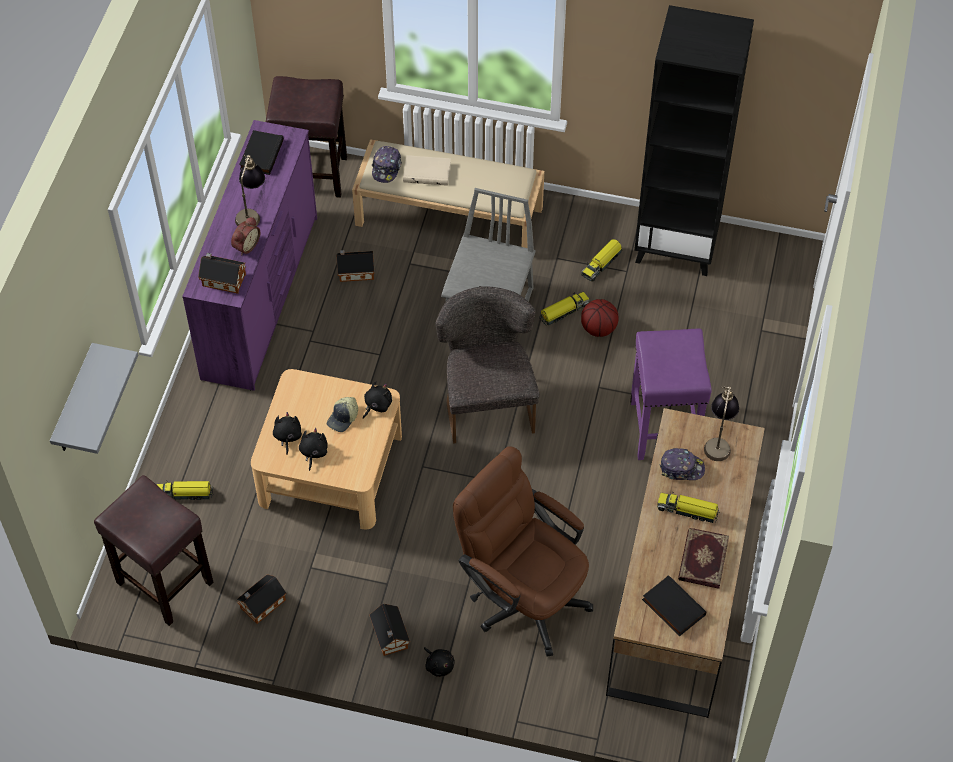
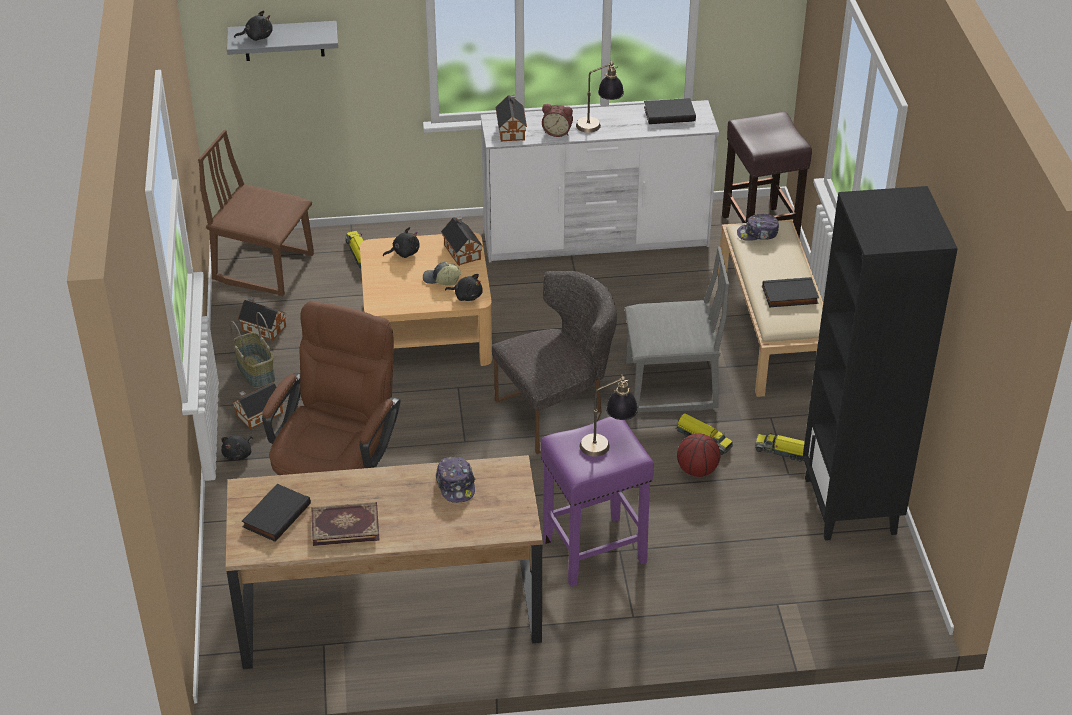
camera: 70 degrees right, 15 degrees down
(163, 582) = (264, 267): brown stool -> brown chair
(262, 297) = (596, 239): purple dresser -> white dresser
(313, 452) = (394, 272): black plush toy -> black plush toy (257, 37)
(326, 624) = (256, 371): none -> basket
(354, 271) = (662, 286): toy house -> toy house (462, 251)
(427, 172) = (772, 260): beige book -> none
(481, 178) = (790, 296): none -> black book
(688, 510) = (403, 501): toy truck -> none
(719, 440) = (507, 506): table lamp -> table lamp (607, 444)

